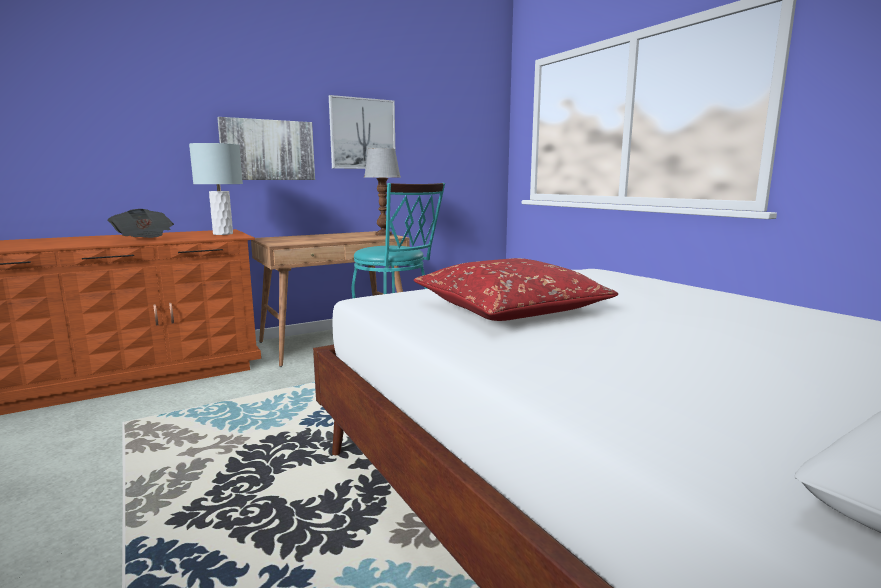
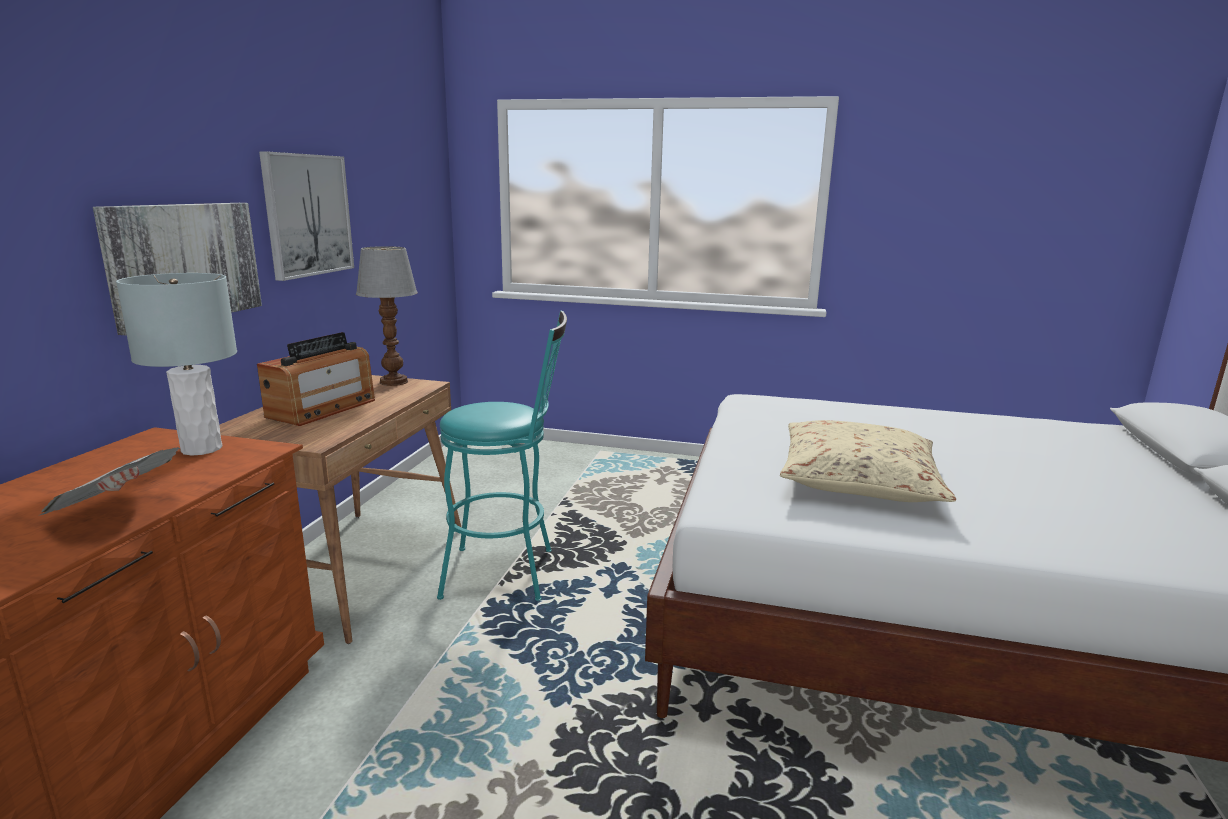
camera: 45 degrees left, 5 degrees up
(321, 237) = (322, 409): none -> radio
(510, 309) = (858, 480): red pillow -> beige pillow

